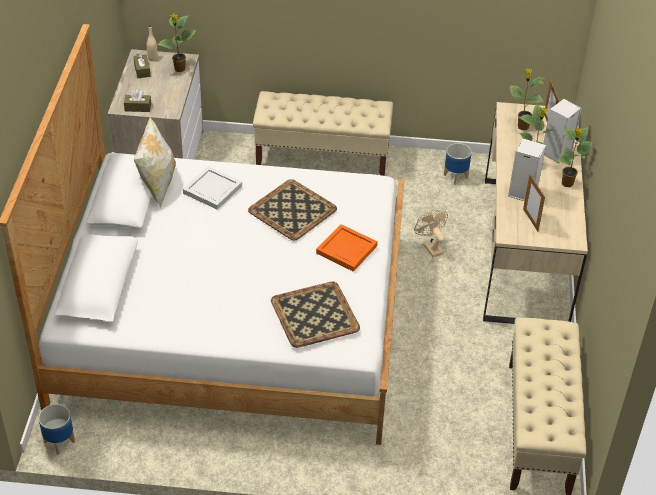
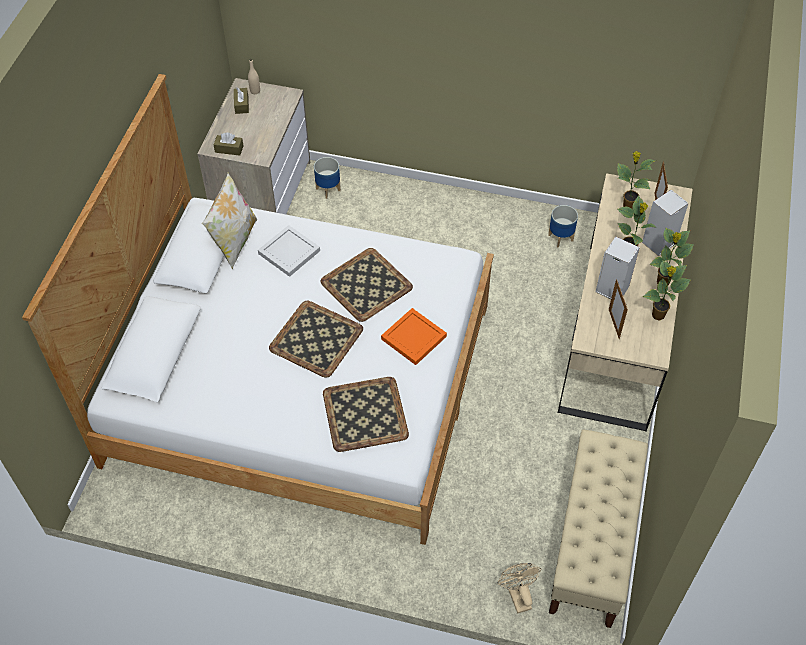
camera: 10 degrees right, 10 degrees up
(59, 442) = (108, 503): planter -> planter (328, 189)
(179, 69) = (279, 106): potted plant -> potted plant (658, 316)
(255, 258) = (316, 339): none -> tray
(322, 157) = (426, 203): beige bench -> none
(430, 247) = (518, 319): beige fan -> beige fan (517, 595)

